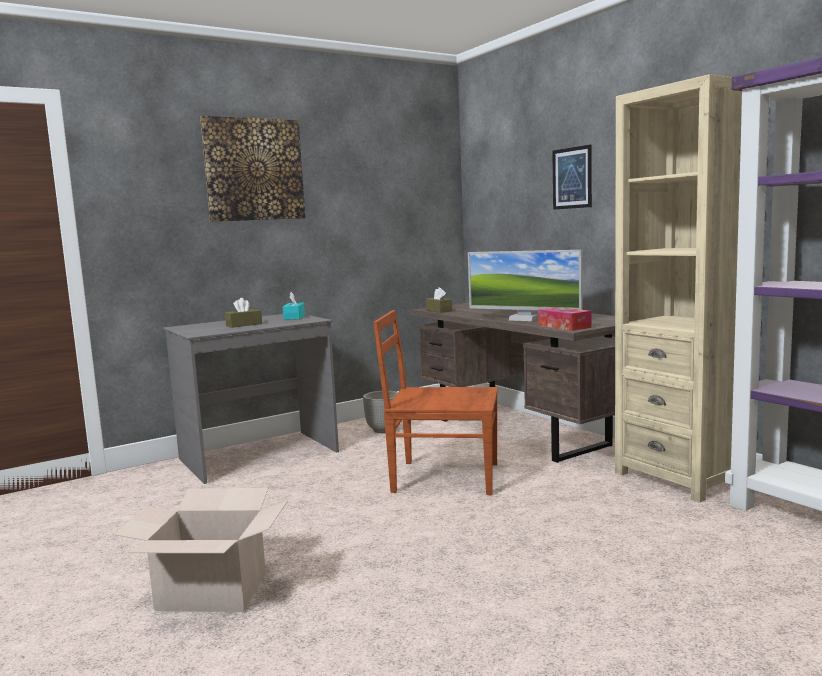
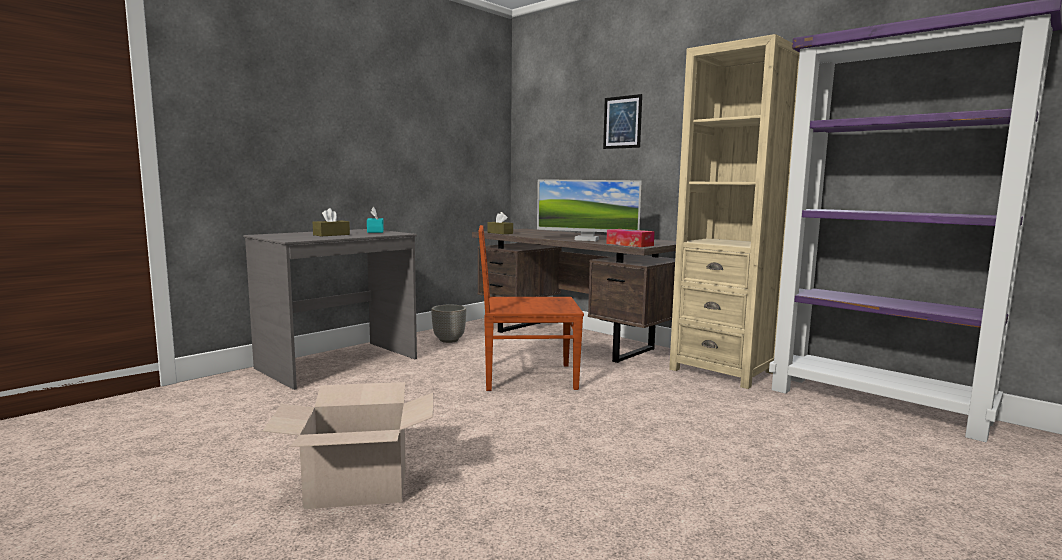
camera: 15 degrees left, 0 degrees up
(254, 170) = (336, 88): picture -> none

